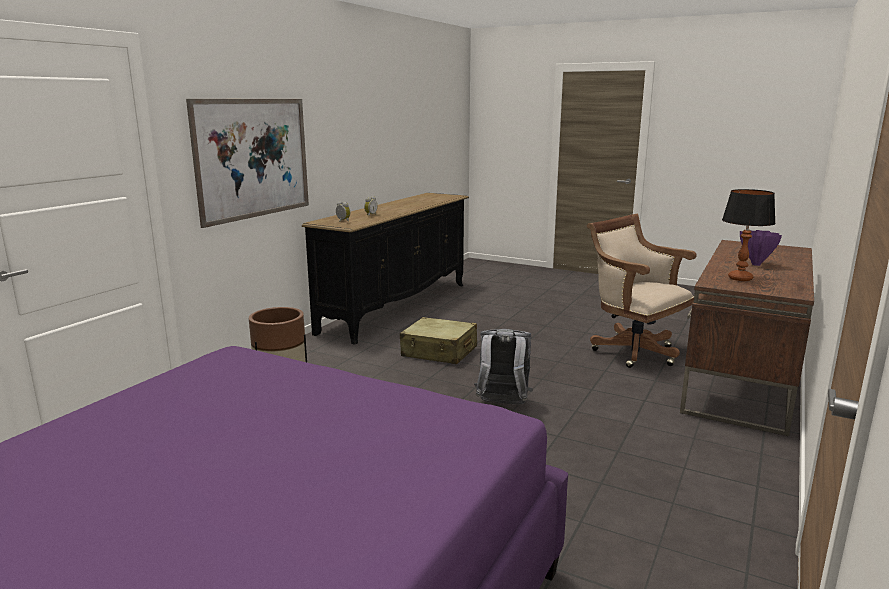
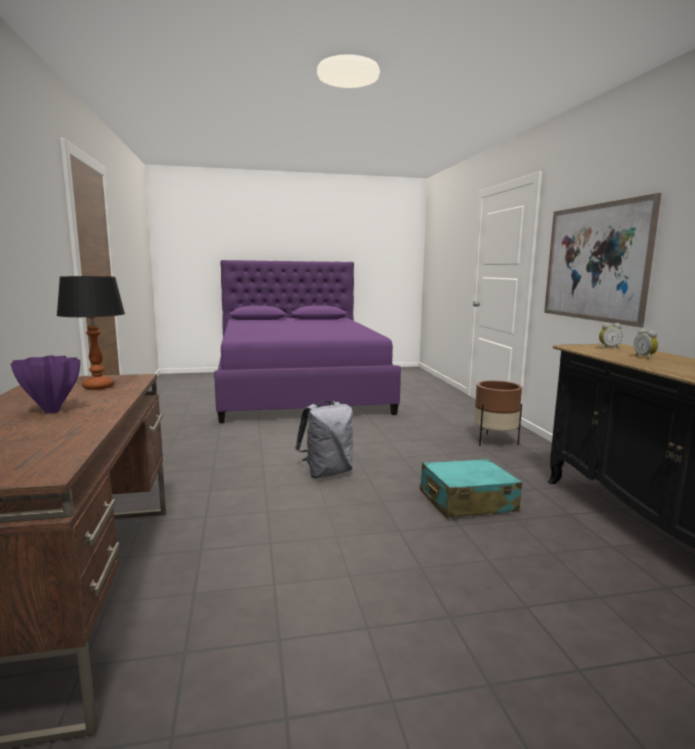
camera: 140 degrees right, 5 degrees down
(439, 352) = (467, 501): beige suitcase -> turquoise suitcase
(631, 351) = (255, 601): office chair -> none

